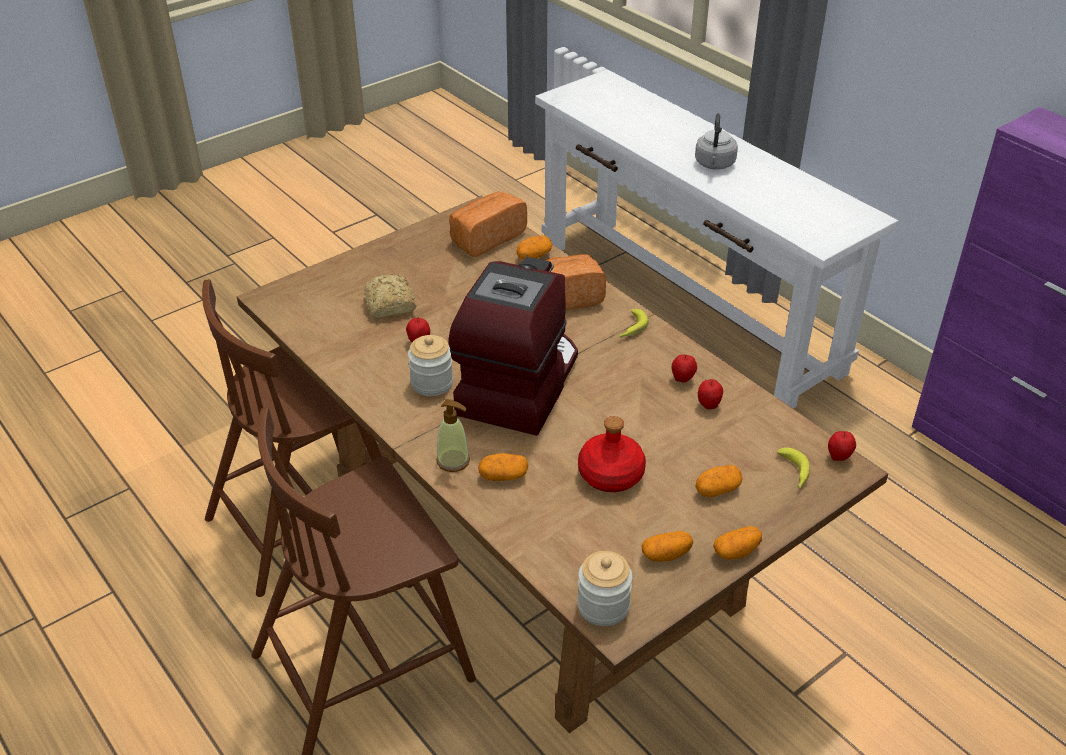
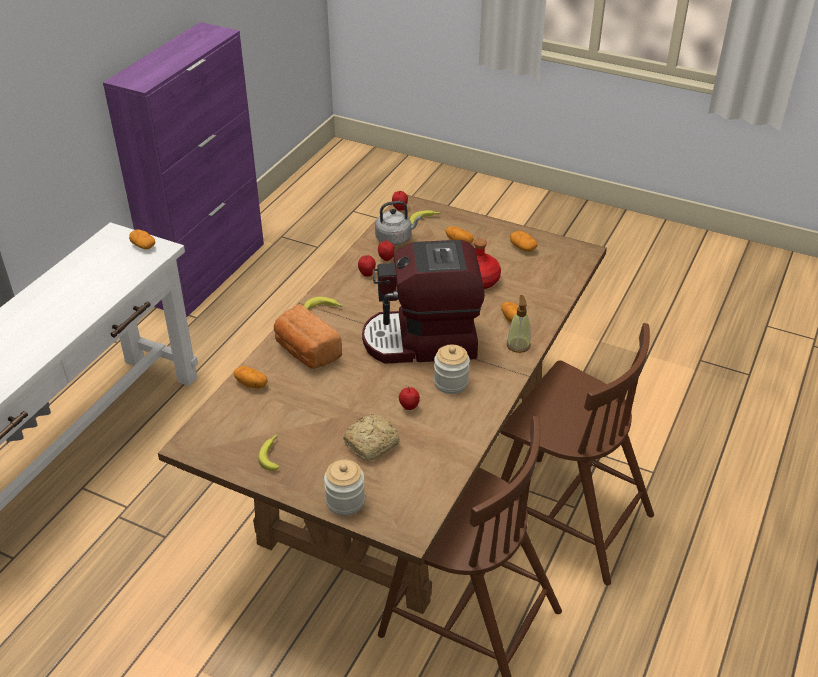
camera: 115 degrees left, 0 degrees up
(427, 248) = (272, 454): none -> banana
(486, 238) = (235, 422): bread -> none
(603, 606) = (575, 259): jar -> jar (345, 501)
(714, 164) = (45, 322): grey kettle -> grey kettle (395, 238)
(736, 551) = (500, 227): potato -> potato (143, 246)

